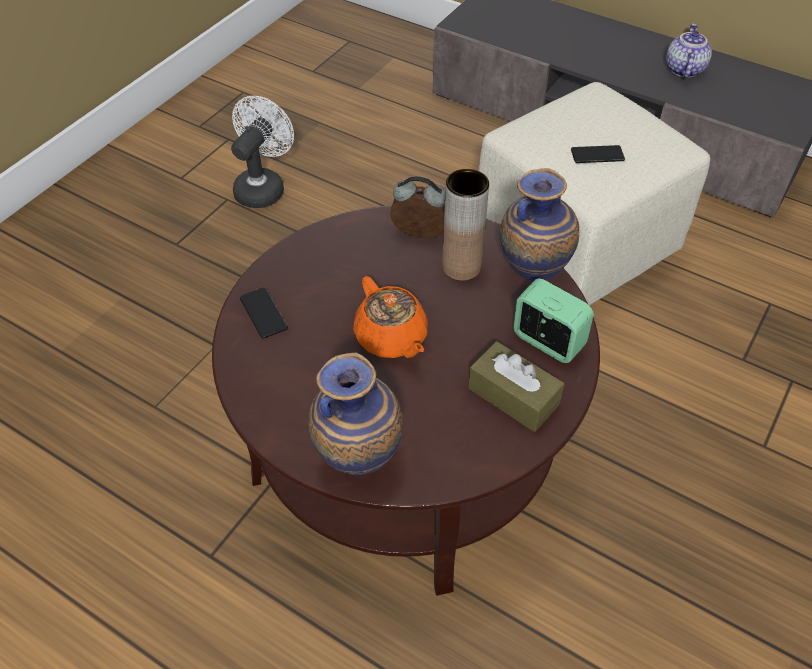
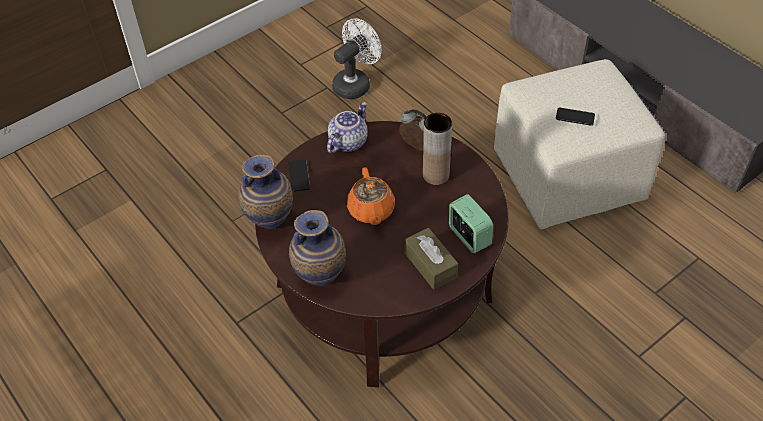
camera: 20 degrees right, 0 degrees up
(532, 275) = (480, 191): vase -> vase (271, 222)
(683, 69) = (694, 60): teapot -> teapot (347, 142)

